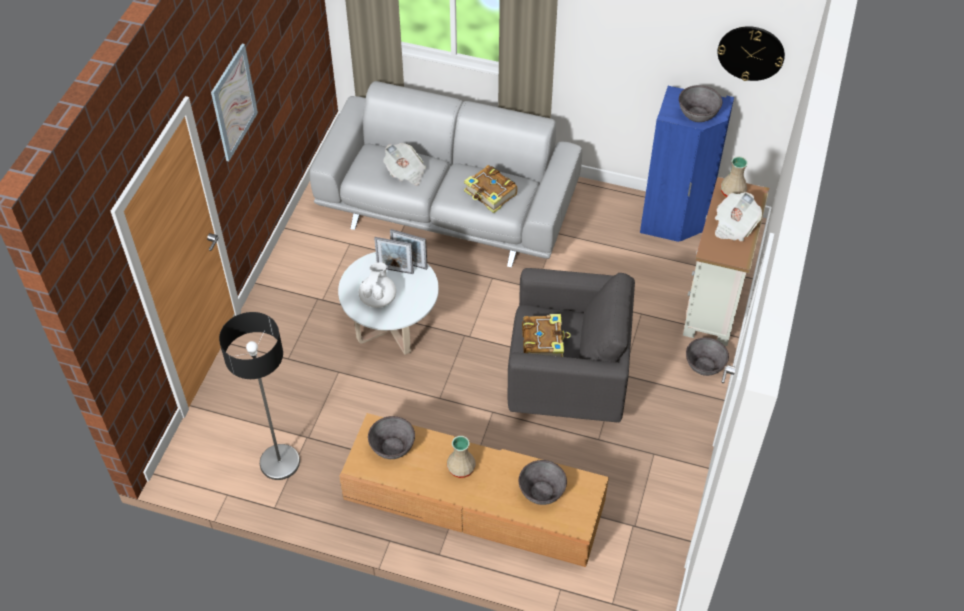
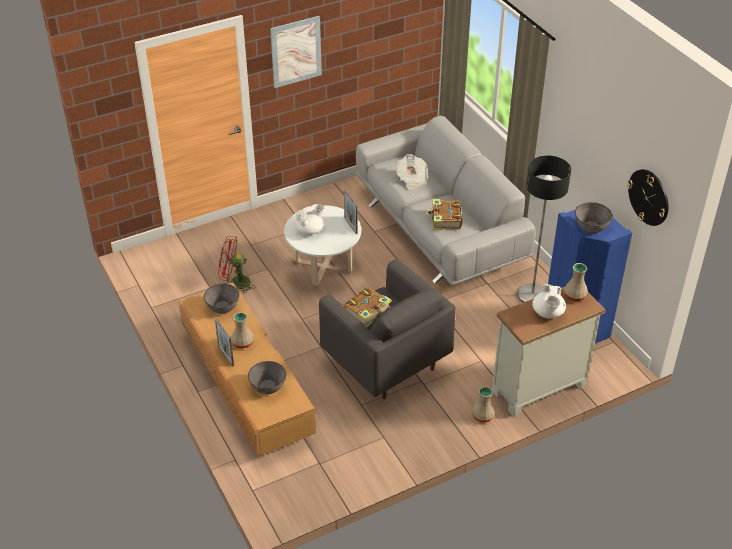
camera: 45 degrees right, 10 degrees down
(280, 462) = (182, 289): floor lamp -> floor lamp (532, 295)
(326, 412) = (235, 283): none -> red fan
(395, 270) = (338, 223): picture frame -> picture frame (226, 356)
(704, 365) = (483, 416): grey bowl -> beige vase
(734, 226) = (548, 313): newspaper -> white teapot

